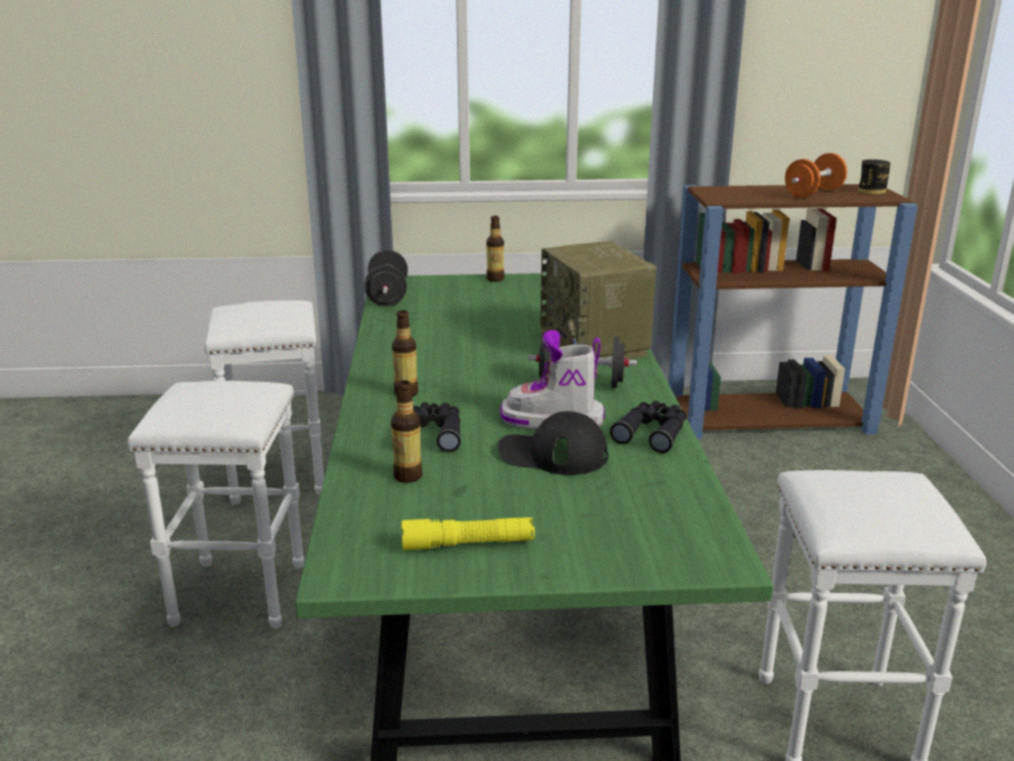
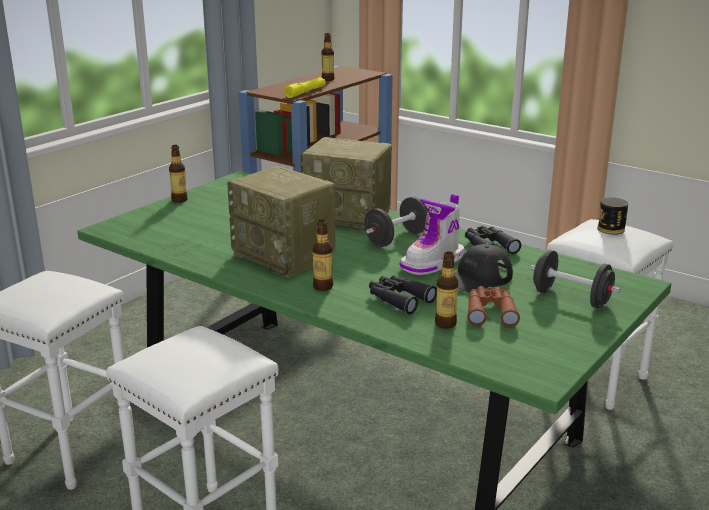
camera: 50 degrees left, 0 degrees up
(387, 296) = (136, 238): black dumbbell -> black dumbbell (571, 298)
(448, 355) = (285, 256): none -> radio
(468, 544) = (551, 334): yellow flashlight -> yellow flashlight (305, 92)
(474, 490) = (490, 312): none -> brown binoculars
(813, 193) = (328, 79): orange dumbbell -> bottle
(871, 191) = (352, 71): can -> can (611, 229)

